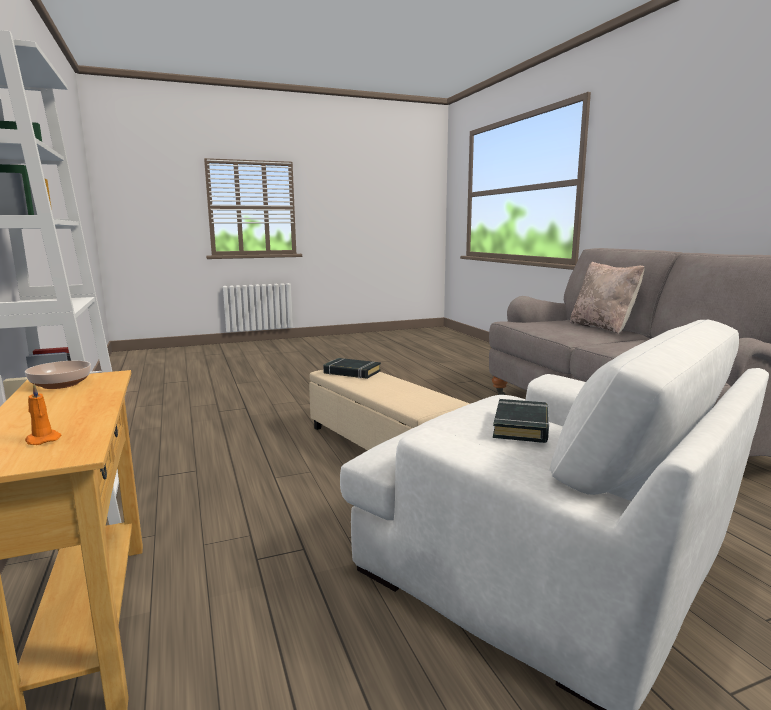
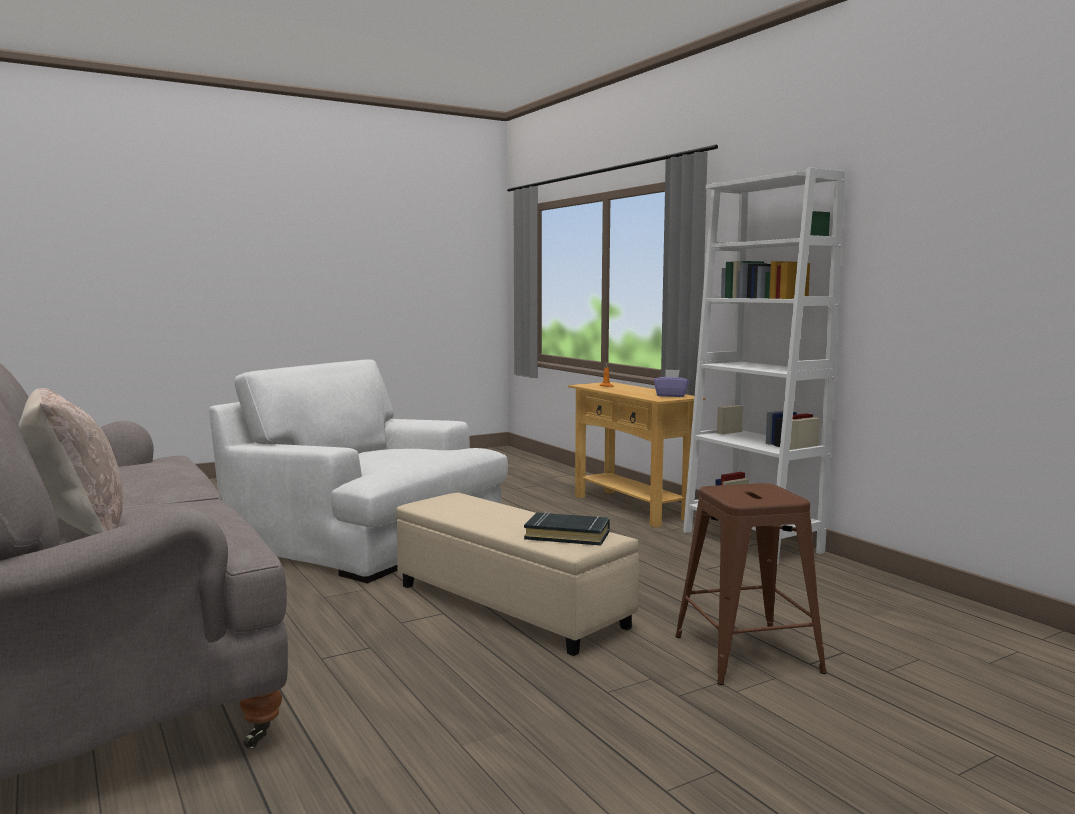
camera: 170 degrees right, 5 degrees down
(62, 384) = (671, 395): bowl -> purple tissue box
(269, 413) = (747, 654): none -> brown stool
(521, 426) = (379, 452): black book -> none

